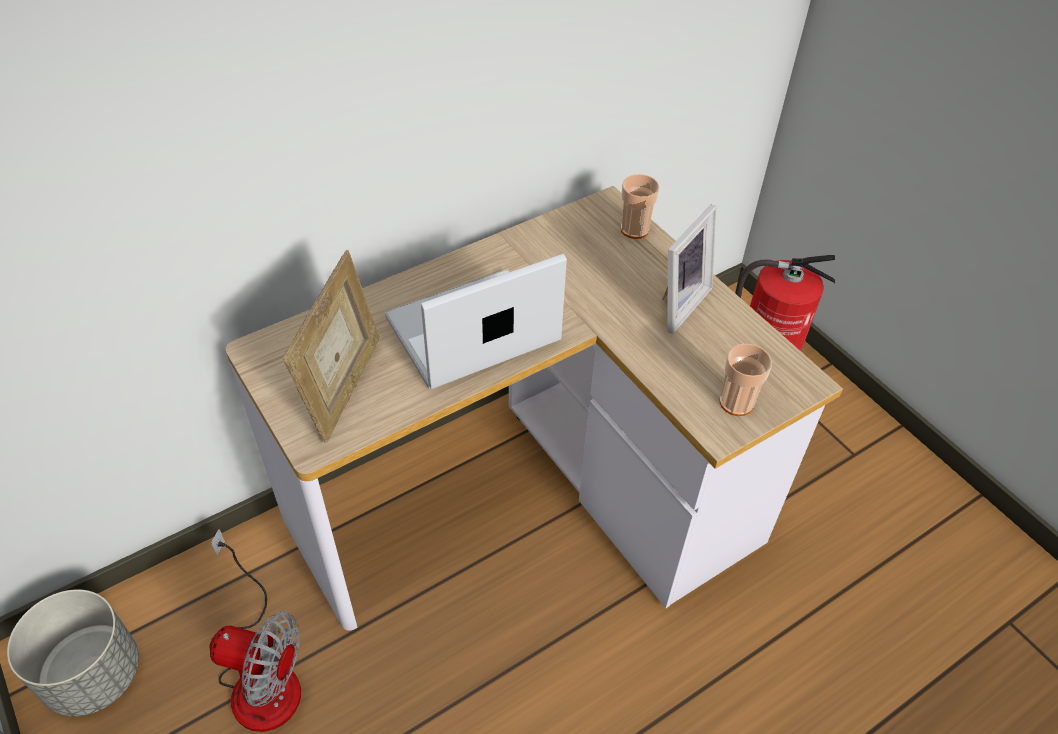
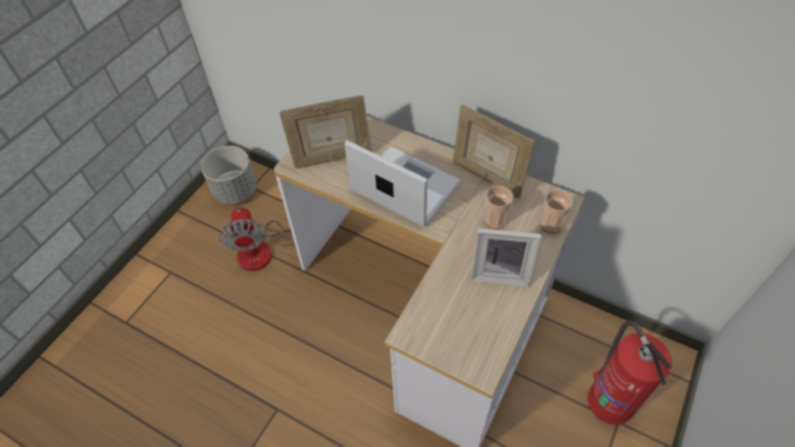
camera: 65 degrees right, 5 degrees up
(519, 247) = (486, 177): none -> picture frame
(736, 403) = (437, 335): cup -> cup (495, 220)

